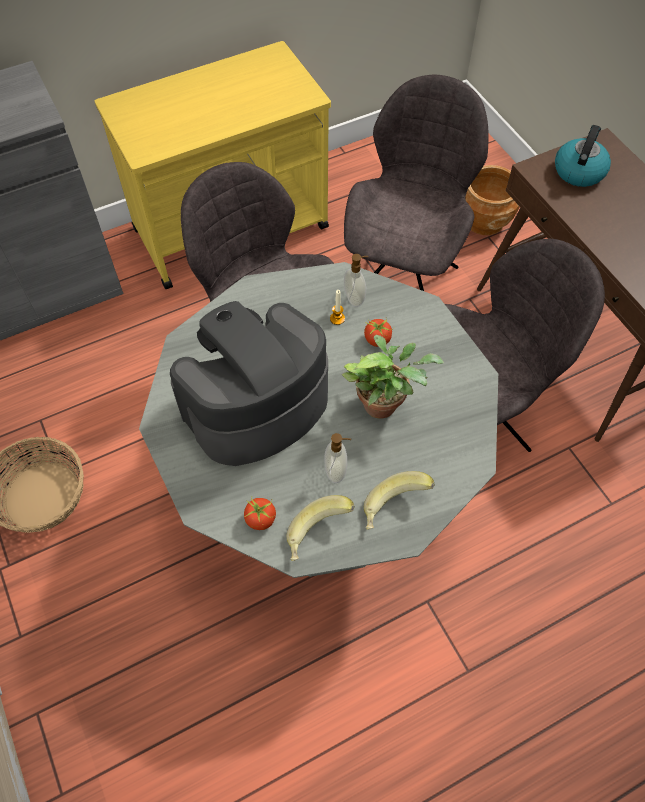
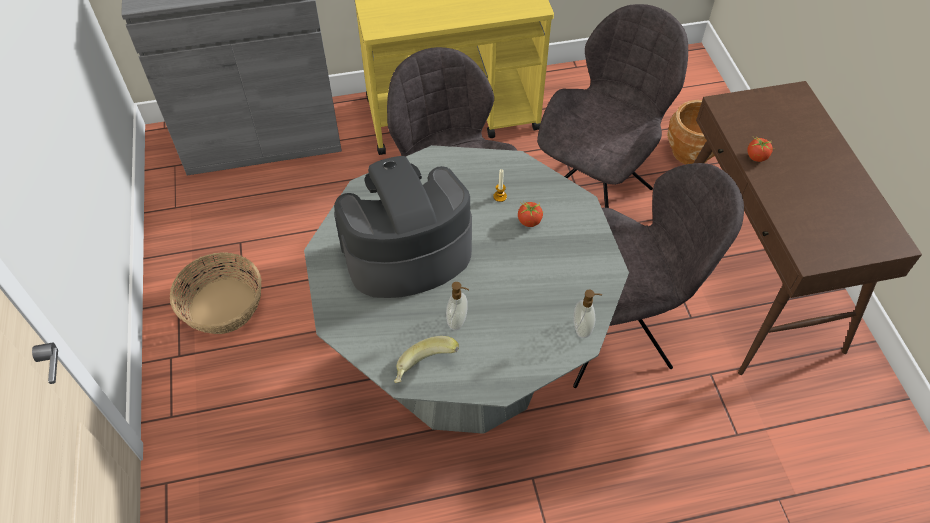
camera: 15 degrees right, 5 degrees down
(261, 519) = (381, 345): tomato -> tomato (757, 157)
(355, 298) = (521, 183): soap dispenser -> soap dispenser (583, 328)
(384, 403) = (518, 274): potted plant -> none
(394, 509) = (498, 364): banana -> none
(579, 171) = (764, 113): kettle -> none

